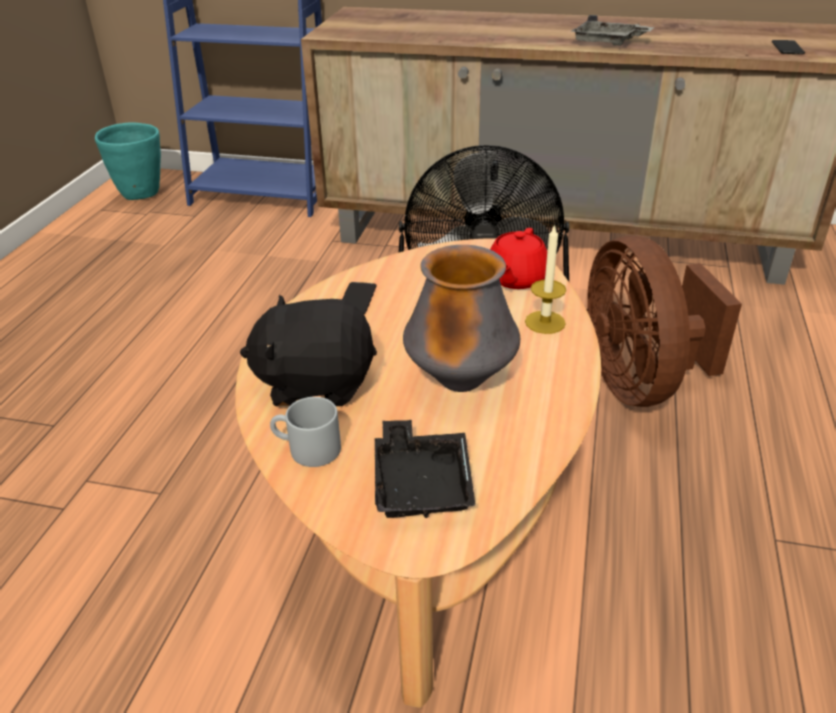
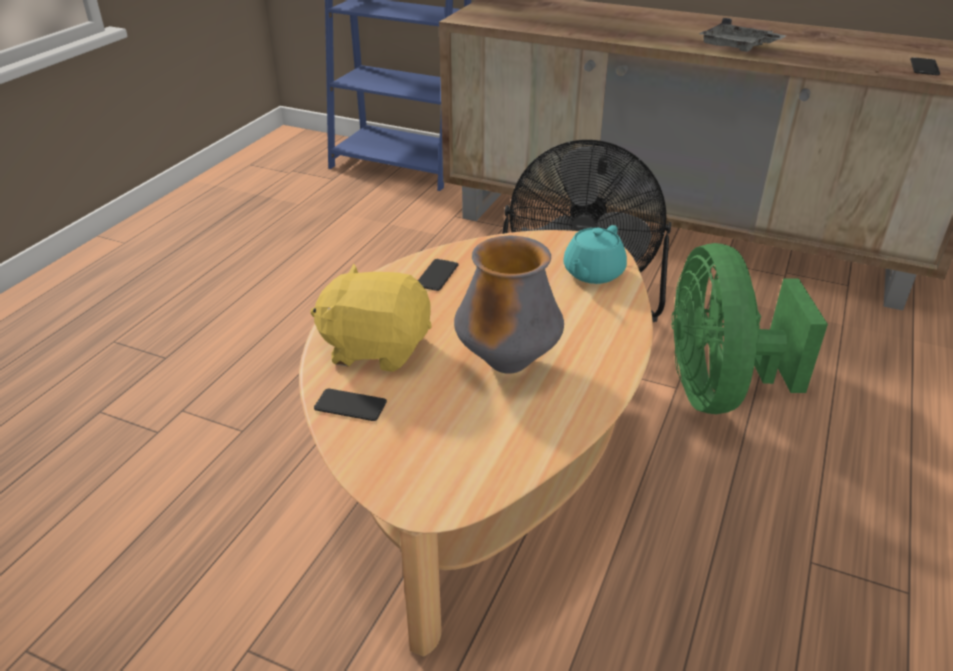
camera: 10 degrees right, 0 degrees up
(141, 194) = (289, 153): turquoise planter -> none
(306, 449) = (350, 406): grey mug -> phone
(315, 382) = (376, 347): black plush toy -> yellow plush toy
(421, 483) = (442, 450): black tray -> none
(516, 279) = (592, 273): red teapot -> turquoise teapot
(545, 322) = (606, 318): candle -> none
(639, 382) = (718, 389): brown fan -> green fan

